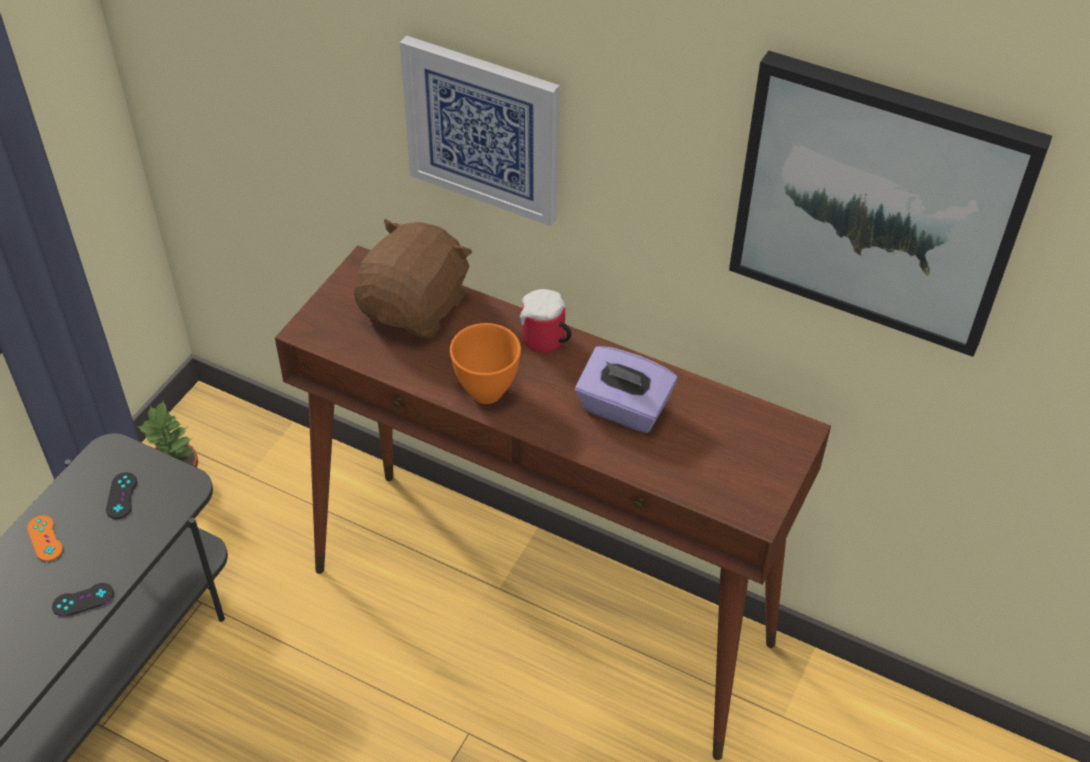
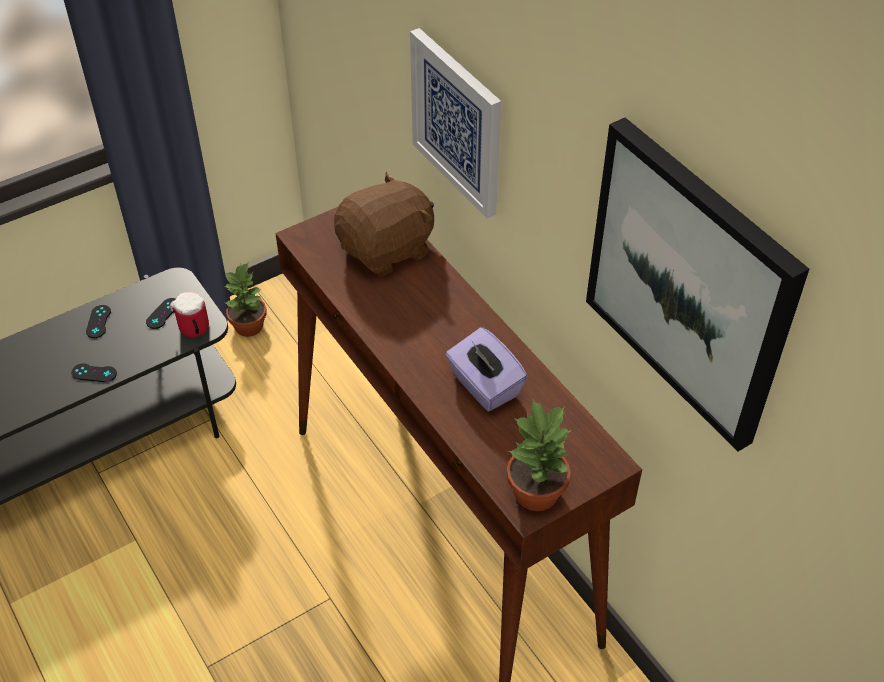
camera: 30 degrees right, 0 degrees up
(45, 538) = (98, 321): orange game controller -> black game controller
(487, 391) = (393, 331): orange bowl -> none
(546, 343) = (463, 313): mug -> mug (194, 330)
(751, 491) = (537, 491): none -> potted plant

